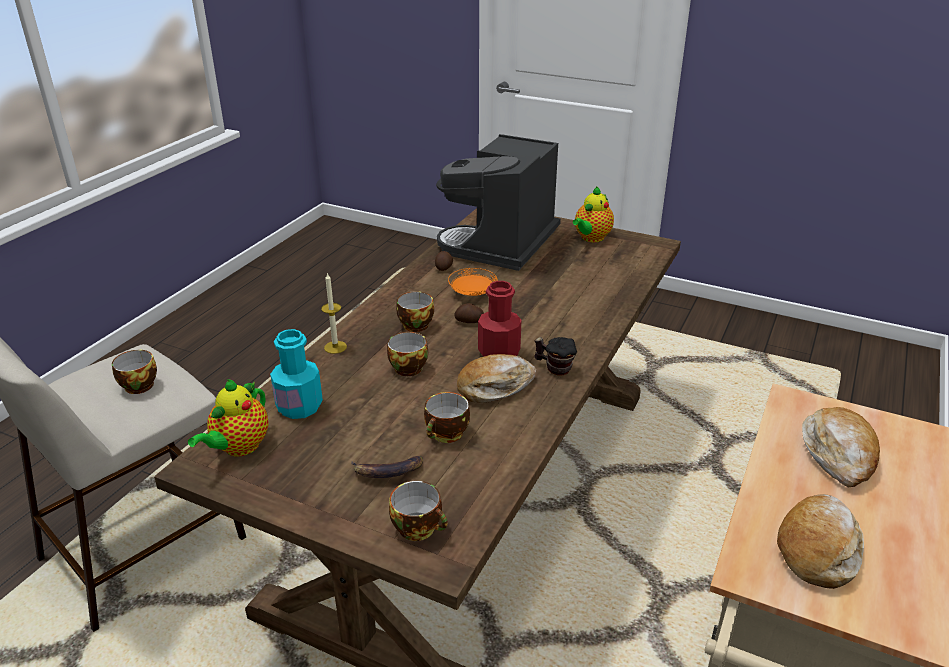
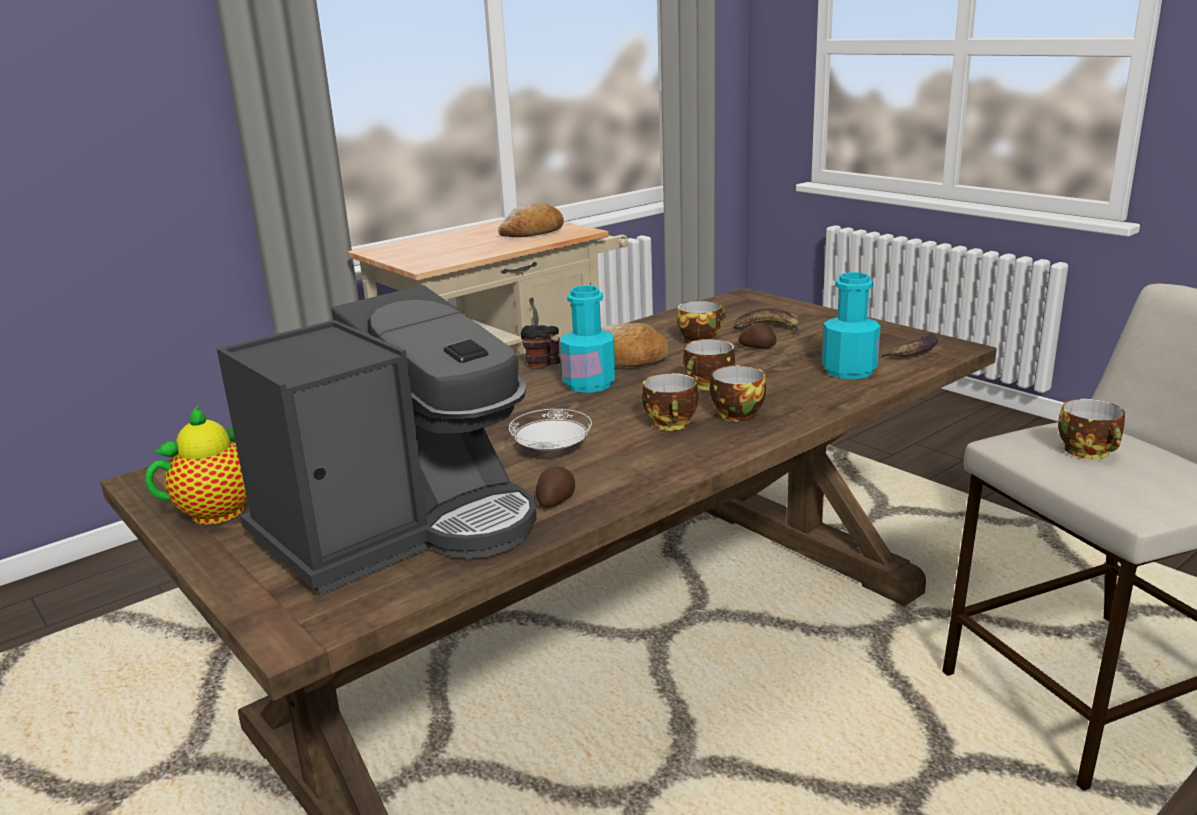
camera: 155 degrees left, 10 degrees down
(238, 447) = (913, 353): teapot -> banana
(335, 347) = (796, 414): candle -> none
(420, 528) = (754, 306): cup -> cup (734, 414)
(469, 321) = (592, 417): potato -> potato (757, 347)
(472, 294) = (552, 450): orange plate -> white plate
(499, 353) = (589, 384): red bottle -> turquoise bottle
(838, 454) = (449, 249): bread -> none

